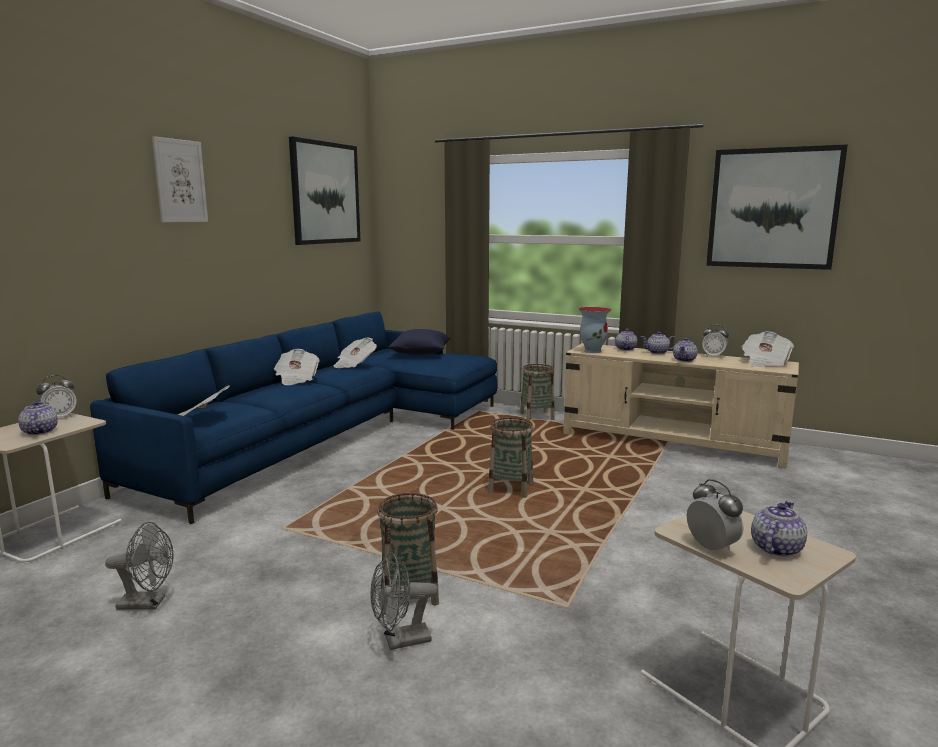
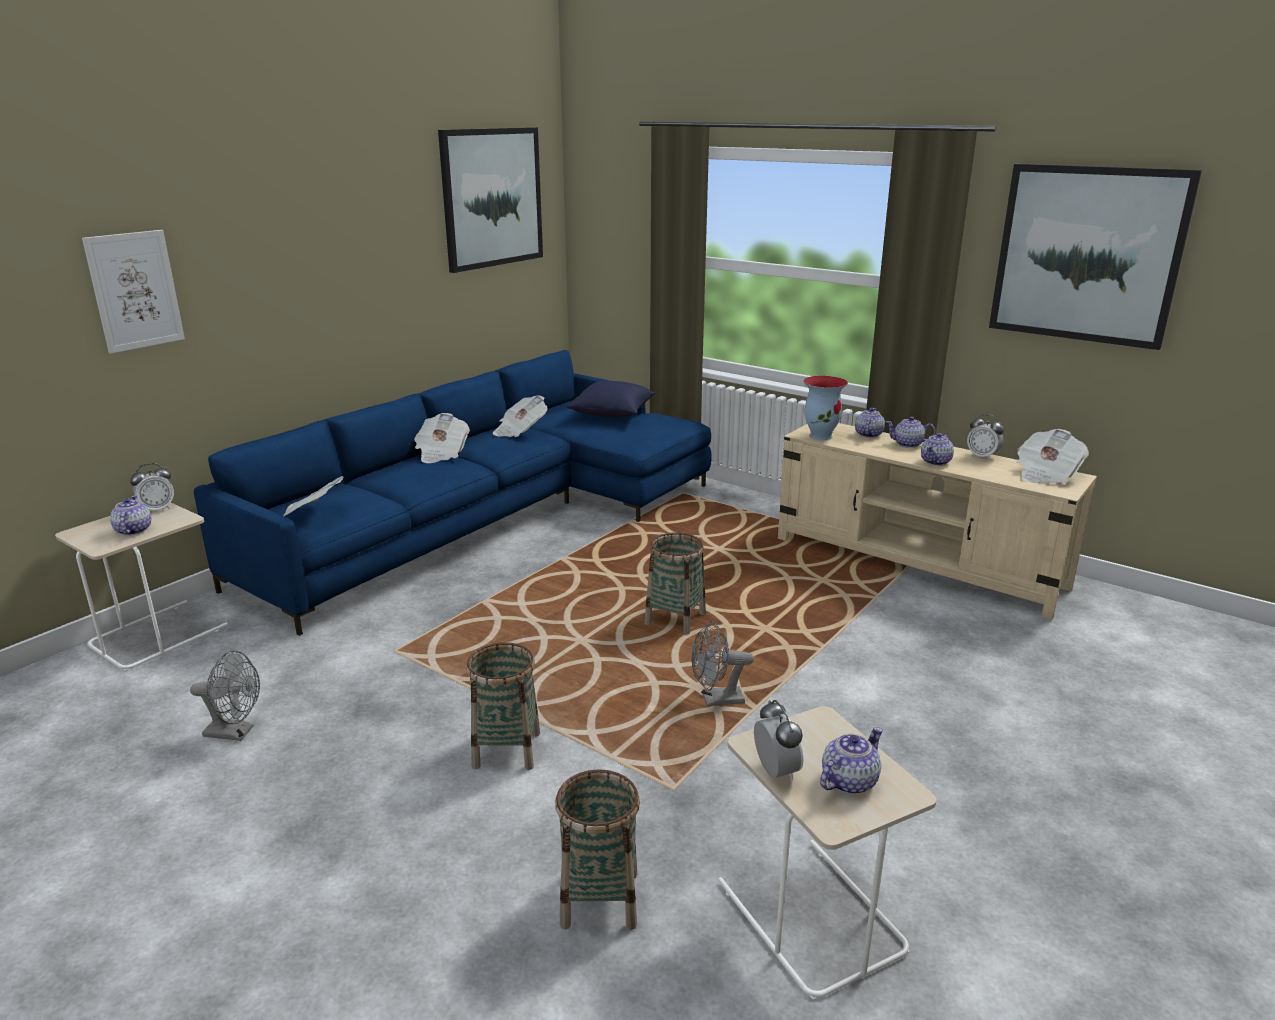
camera: 10 degrees right, 10 degrees up
(180, 181) = (292, 212): picture -> picture (135, 291)
(400, 641) = (477, 809): grey fan -> grey fan (716, 700)
(536, 416) = (755, 507): basket -> basket (599, 899)

